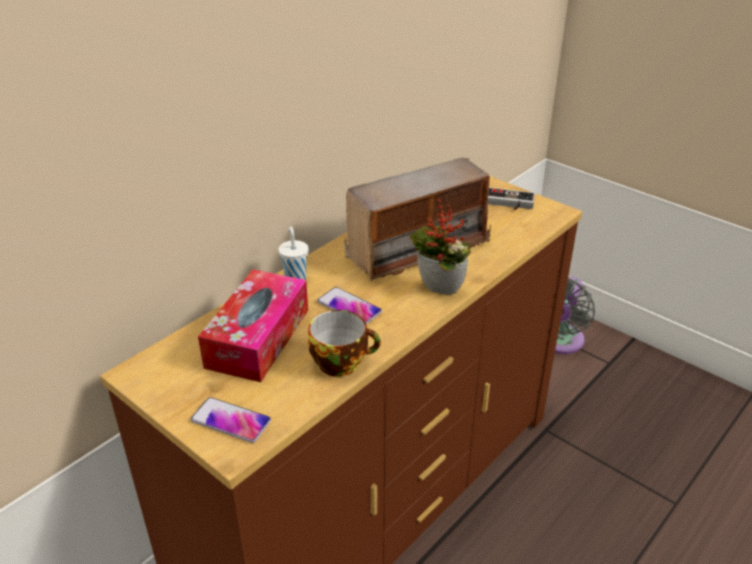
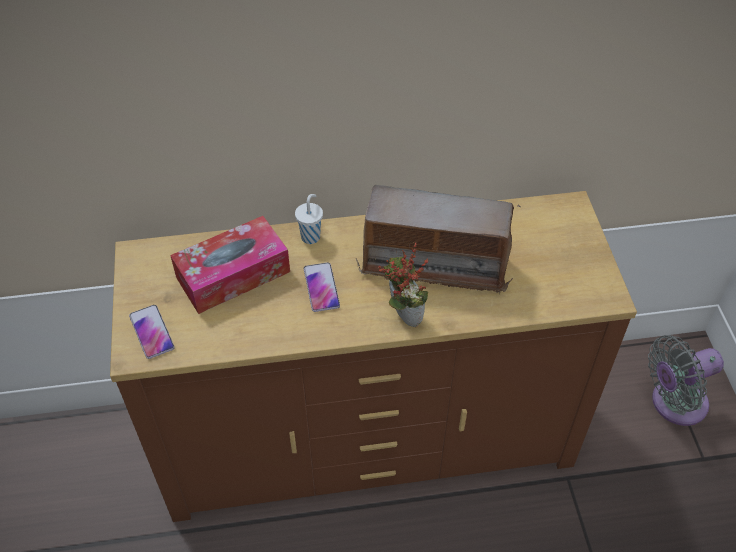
camera: 40 degrees right, 15 degrees up
(342, 362) = (265, 333): cup -> none
(508, 204) = (574, 262): game controller -> none

